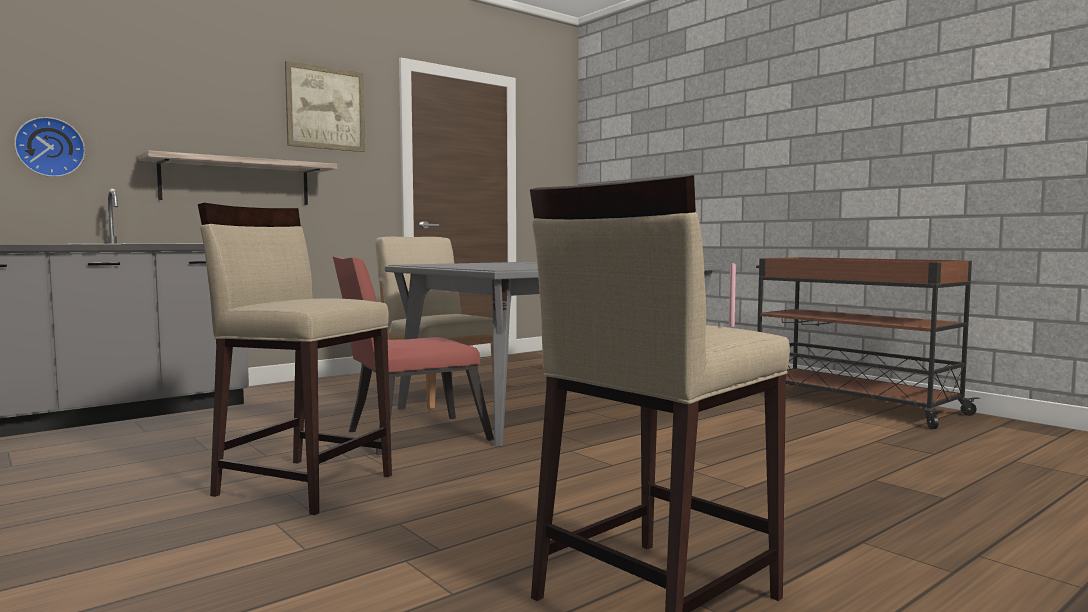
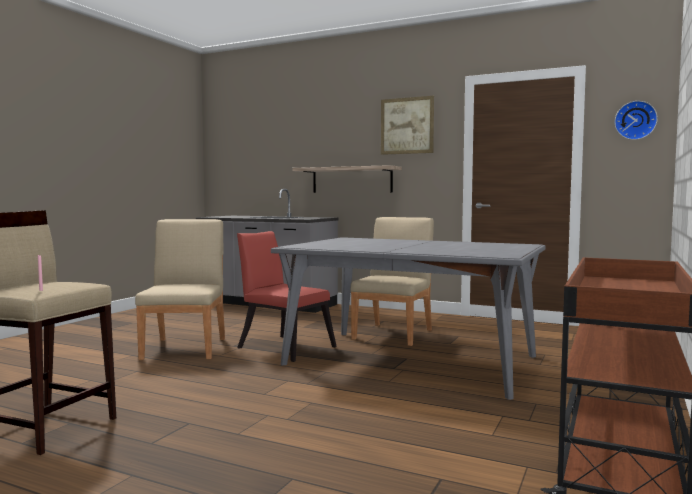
camera: 65 degrees right, 0 degrees up
(50, 147) = (272, 169): wall clock -> wall clock (635, 120)
(304, 484) = (185, 348): beige stool -> beige chair

